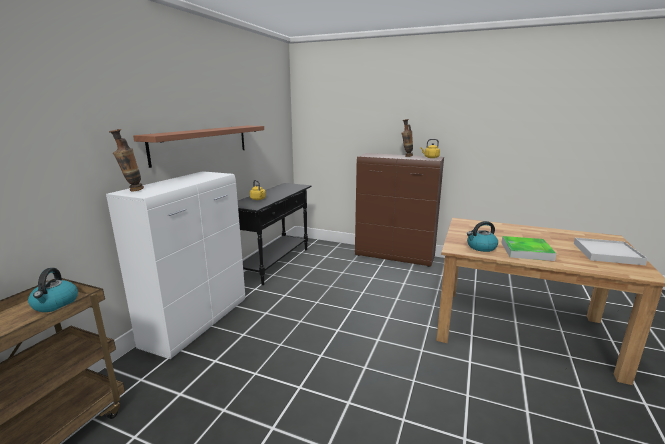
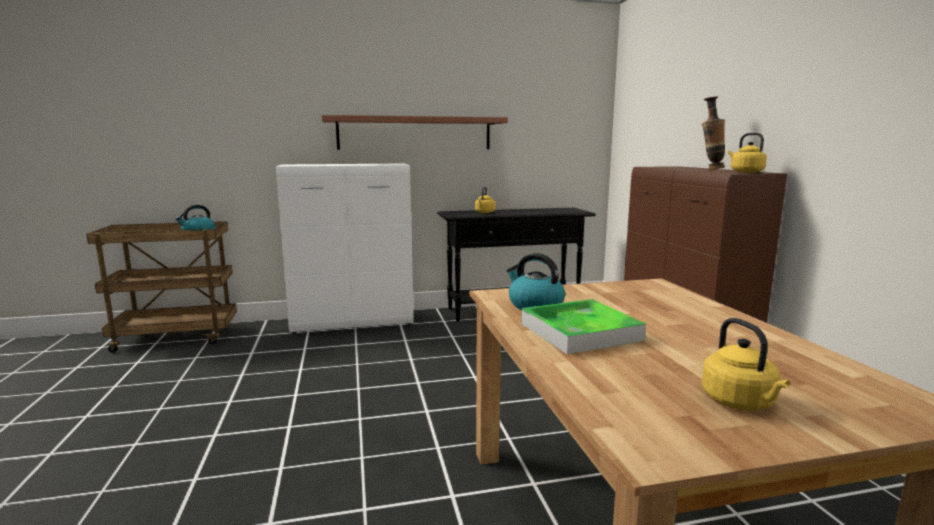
camera: 55 degrees right, 5 degrees down
(132, 191) = (296, 164): vase -> none
(607, 253) = (740, 403): white tray -> yellow kettle

